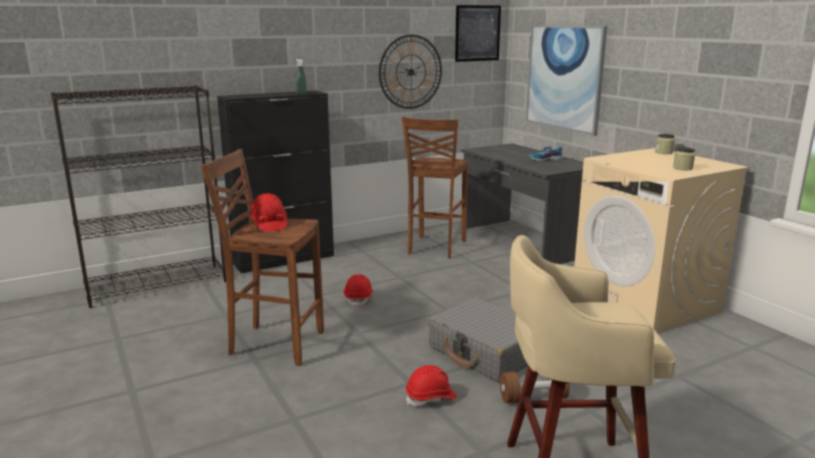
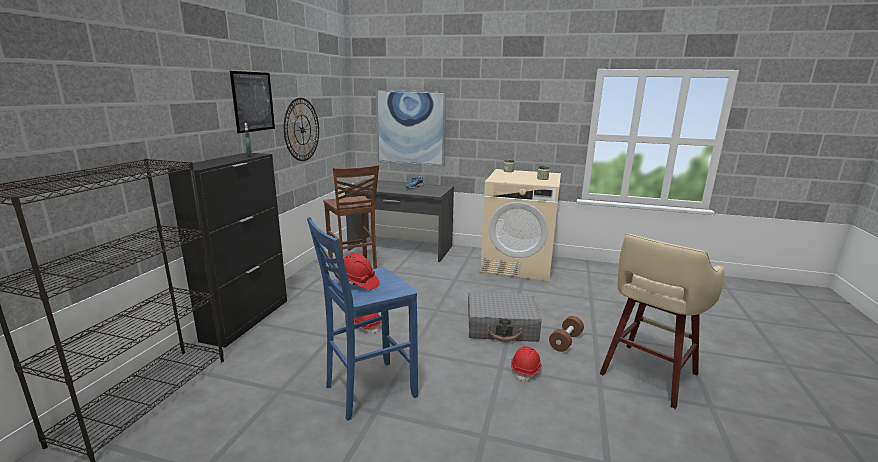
camera: 45 degrees left, 0 degrees up
(274, 343) = (367, 390): brown stool -> blue stool
(477, 33) = (334, 96): picture -> picture (253, 101)

